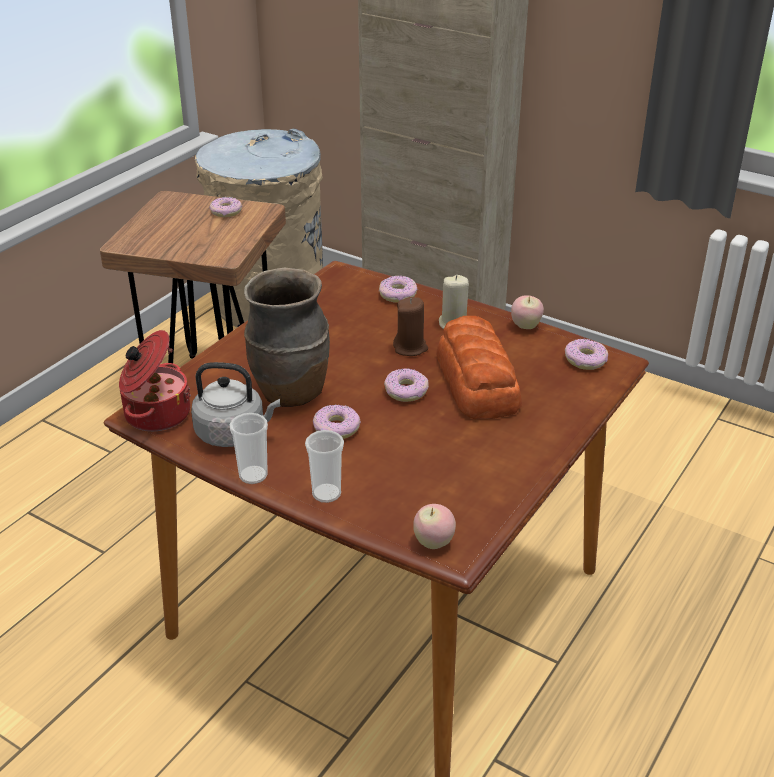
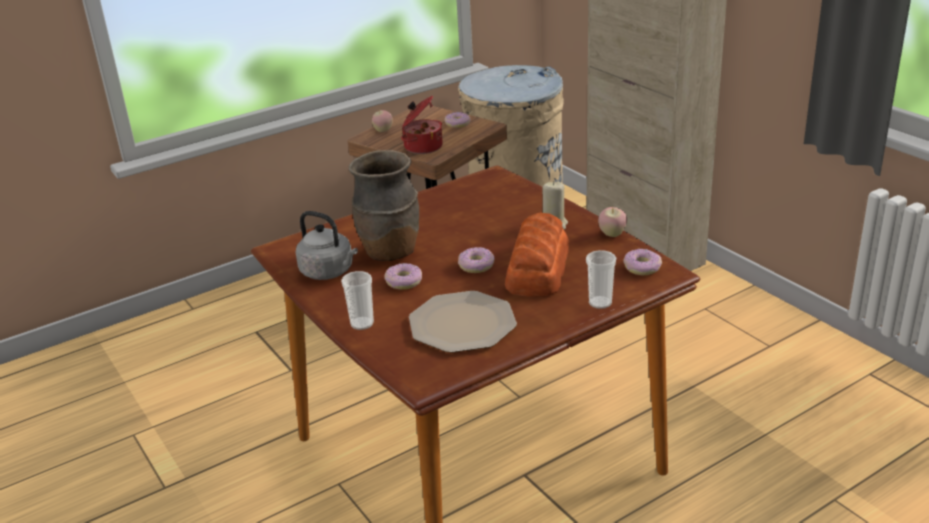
camera: 25 degrees right, 5 degrees down
(155, 413) = (286, 250): cooking pot -> cooking pot (422, 147)
(253, 475) = (321, 302): cup -> cup (600, 303)
(398, 295) = (526, 196): donut -> none
(410, 348) = (505, 236): brown candle -> none
(433, 542) = (412, 372): apple -> apple (383, 131)
(445, 467) = (463, 323): none -> plate

